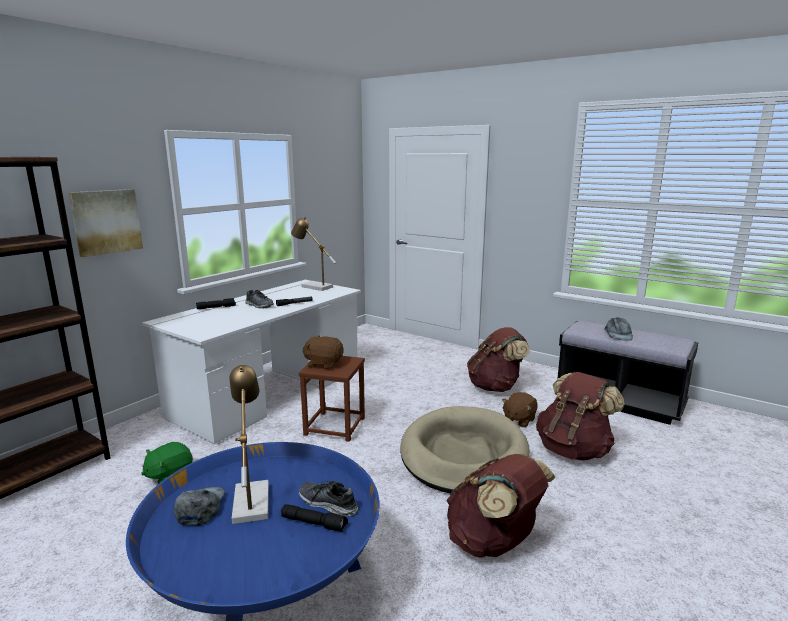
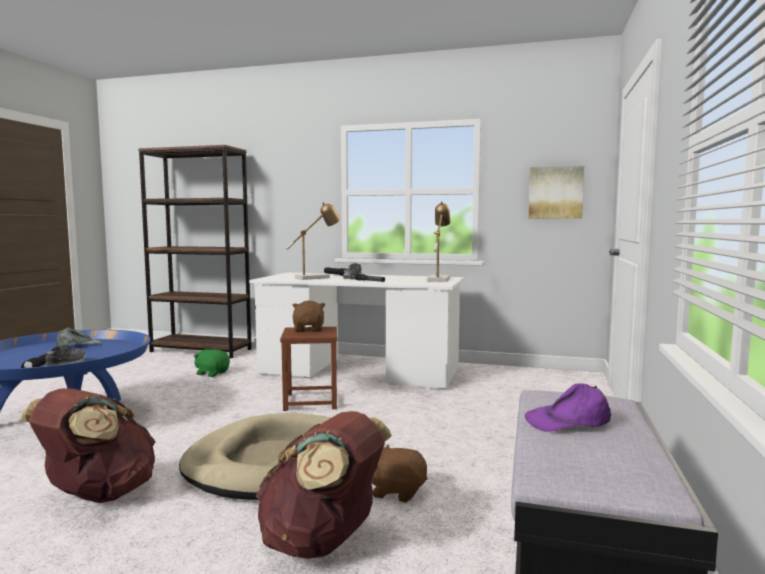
camera: 70 degrees right, 10 degrees down
(106, 221) = (289, 196): picture -> picture (555, 192)
(250, 498) = (85, 351): table lamp -> table lamp (316, 278)
(495, 387) = (497, 466): brown backpack -> none
(618, 334) = (568, 421): grey cap -> purple cap

